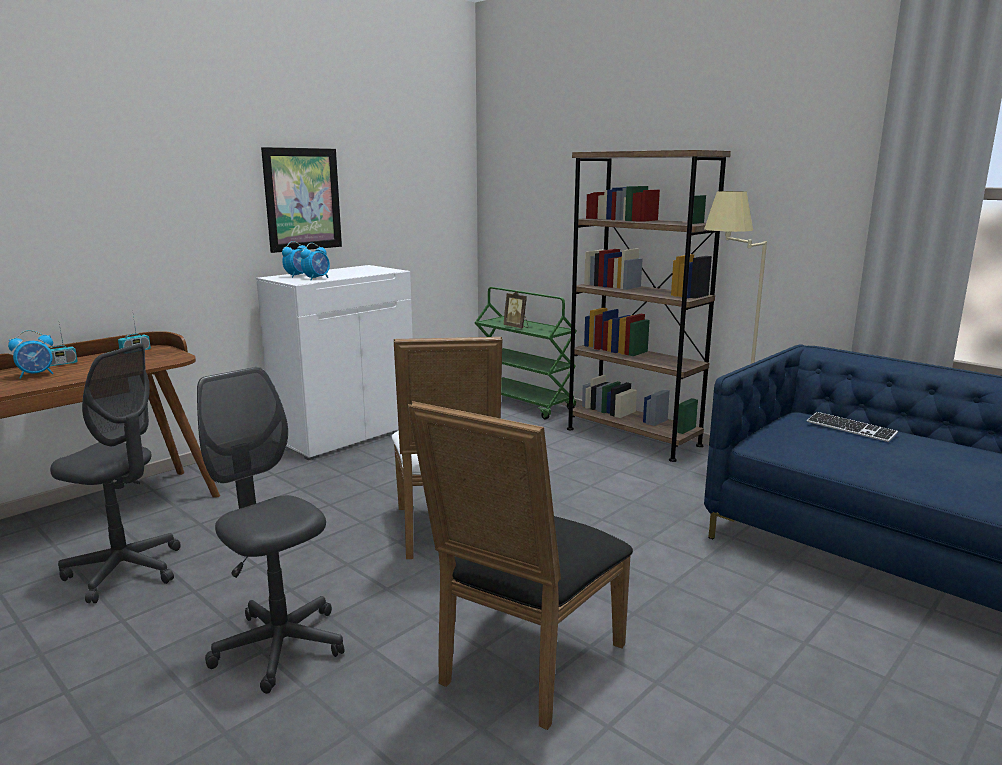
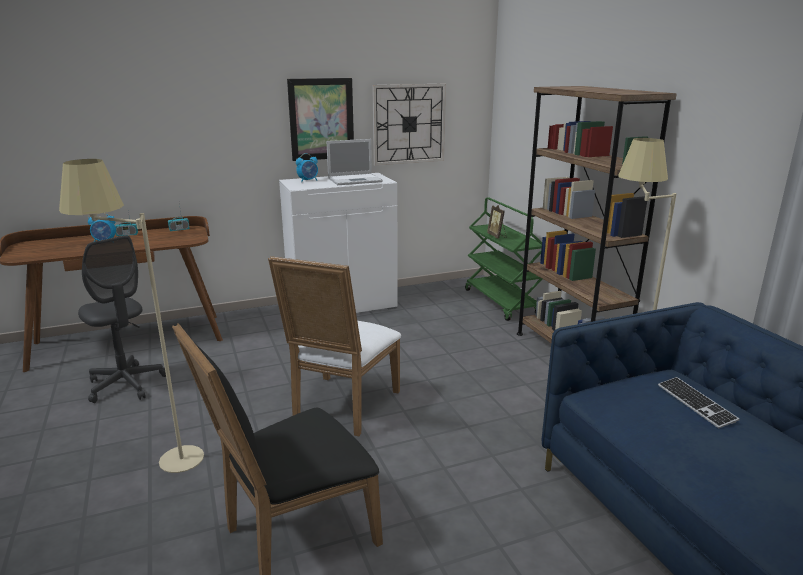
camera: 25 degrees right, 5 degrees up
(280, 647) = (161, 466): grey office chair -> beige floor lamp
(317, 278) = (316, 185): alarm clock -> none
(356, 272) = (356, 180): none -> laptop
(397, 206) = (409, 124): none -> wall clock

